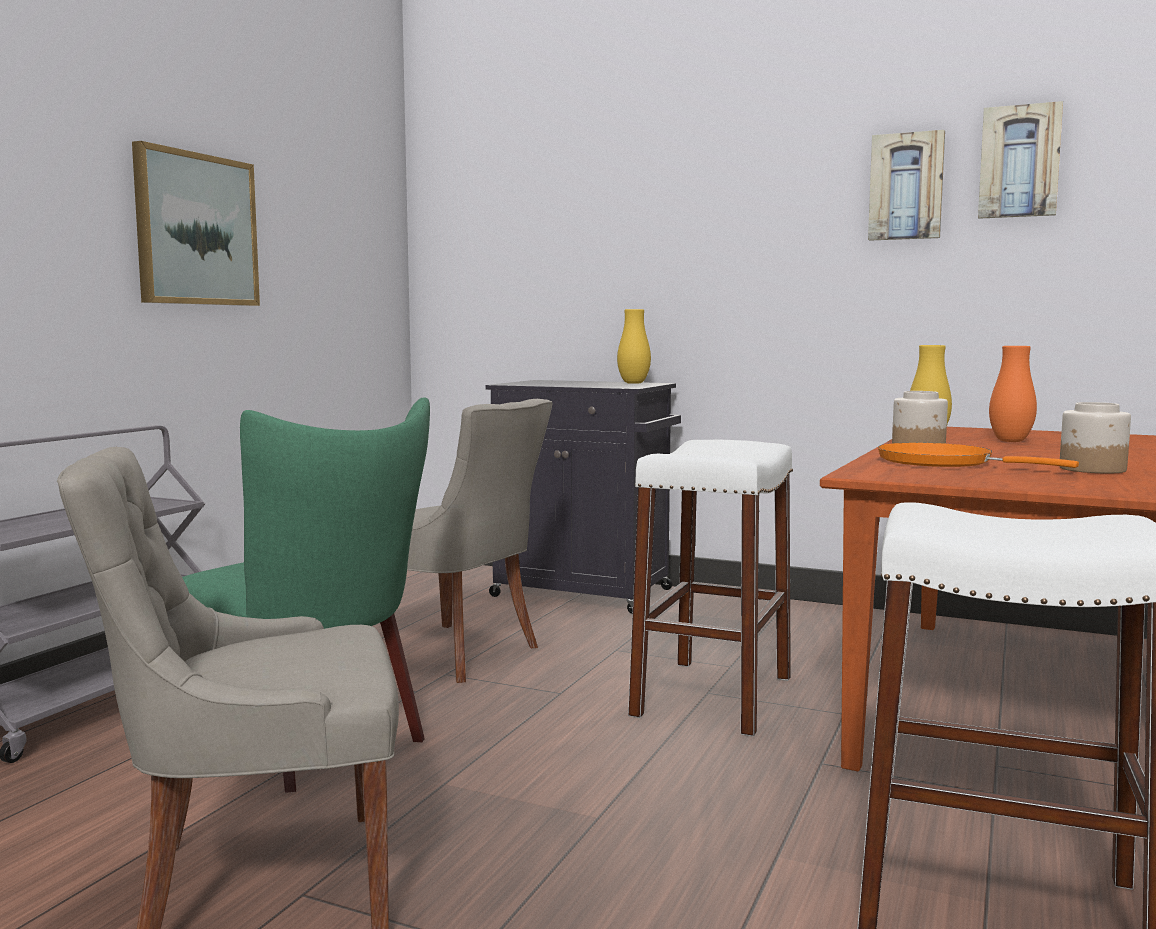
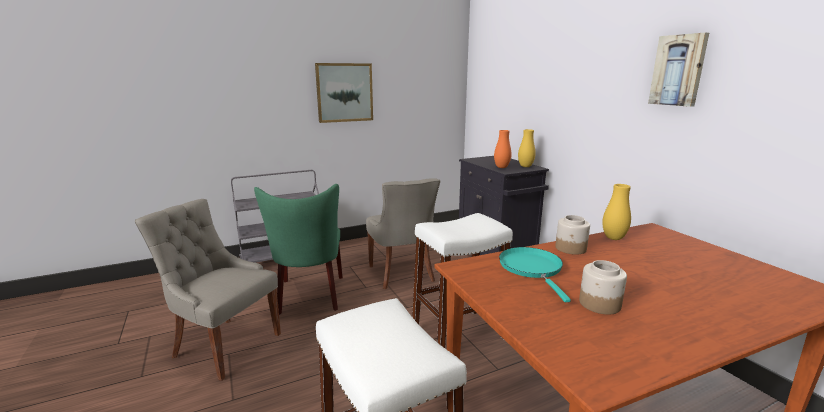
camera: 40 degrees right, 10 degrees up
(943, 463) = (532, 268): orange frying pan -> turquoise frying pan
(1010, 441) = (653, 256): orange vase -> orange vase (501, 167)
(1019, 162) = (759, 56): picture -> none

